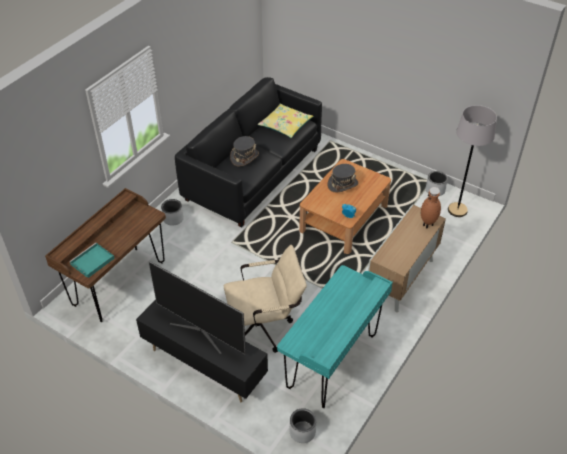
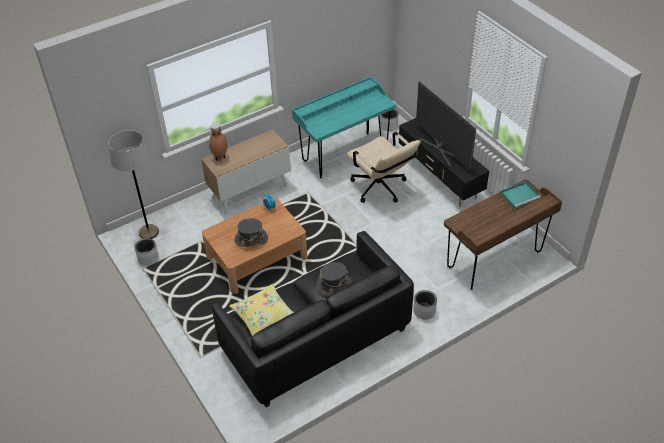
camera: 155 degrees left, 0 degrees up
(265, 327) = (381, 190): beige office chair -> beige office chair turned 135 degrees counterclockwise

